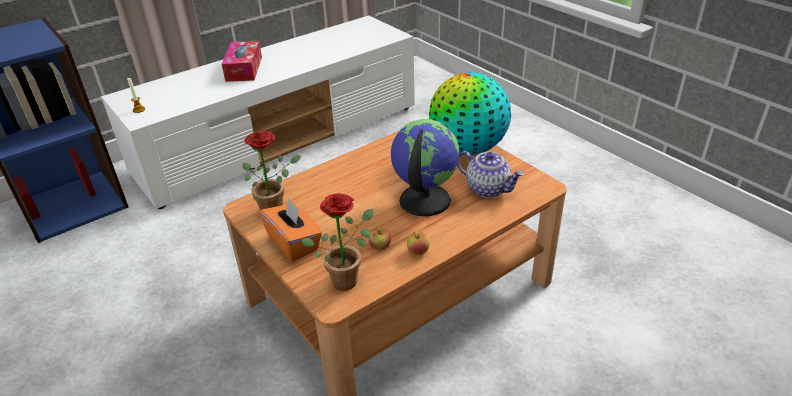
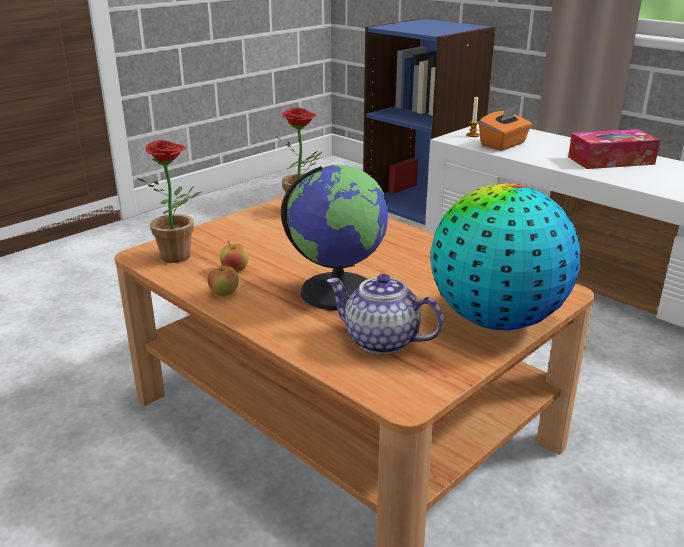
camera: 80 degrees right, 10 degrees down
(294, 243) = (243, 226): orange tissue box -> orange tissue box (503, 144)
(488, 188) = (380, 341): teapot -> teapot turned 90 degrees clockwise

